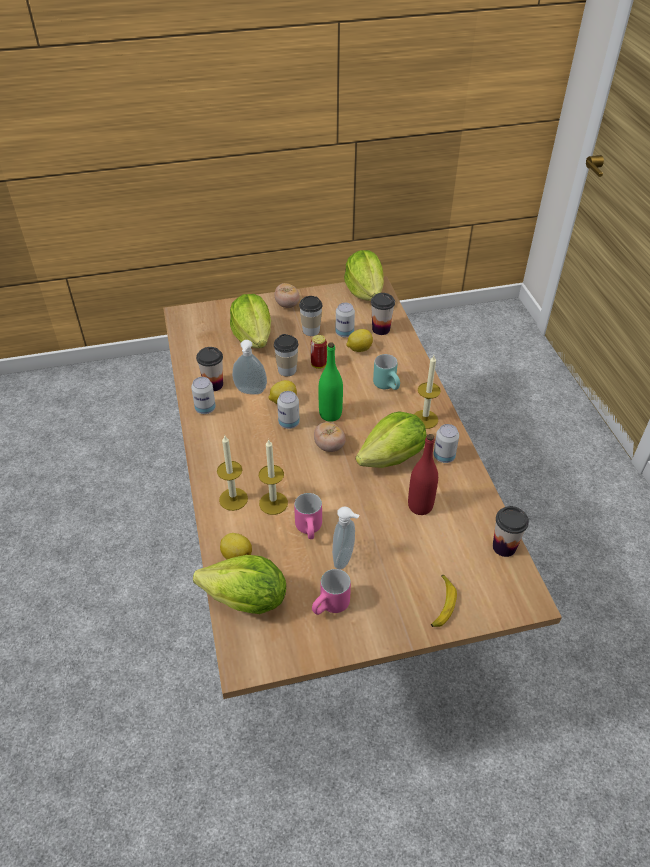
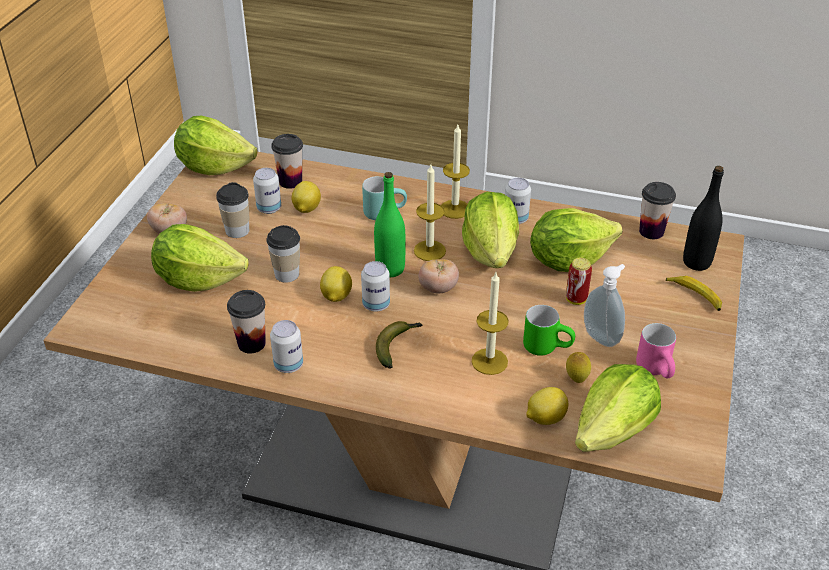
camera: 60 degrees left, 5 degrees down
(233, 499) = (459, 391): candle -> candle (429, 250)
(250, 392) = (296, 317): soap dispenser -> none
(256, 450) = (397, 346): none -> banana
(288, 559) = (576, 379): none -> lemon
(311, 529) = (547, 346): pink mug -> green mug
(318, 365) = (302, 247): can -> can (576, 299)
(420, 506) = (568, 260): red bottle -> lettuce
(489, 592) = (696, 262): none -> black bottle

